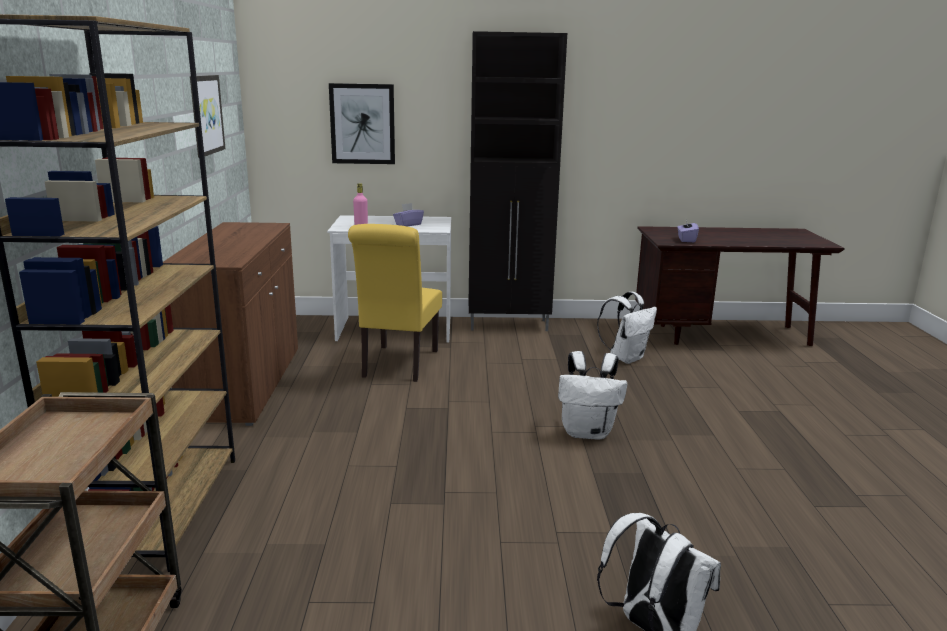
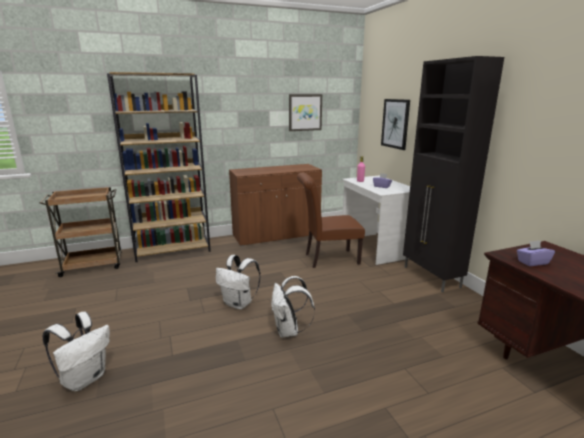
camera: 70 degrees right, 0 degrees up
(398, 365) = (328, 259): yellow chair -> brown chair
(626, 358) = (433, 332): white backpack -> white backpack (239, 304)

